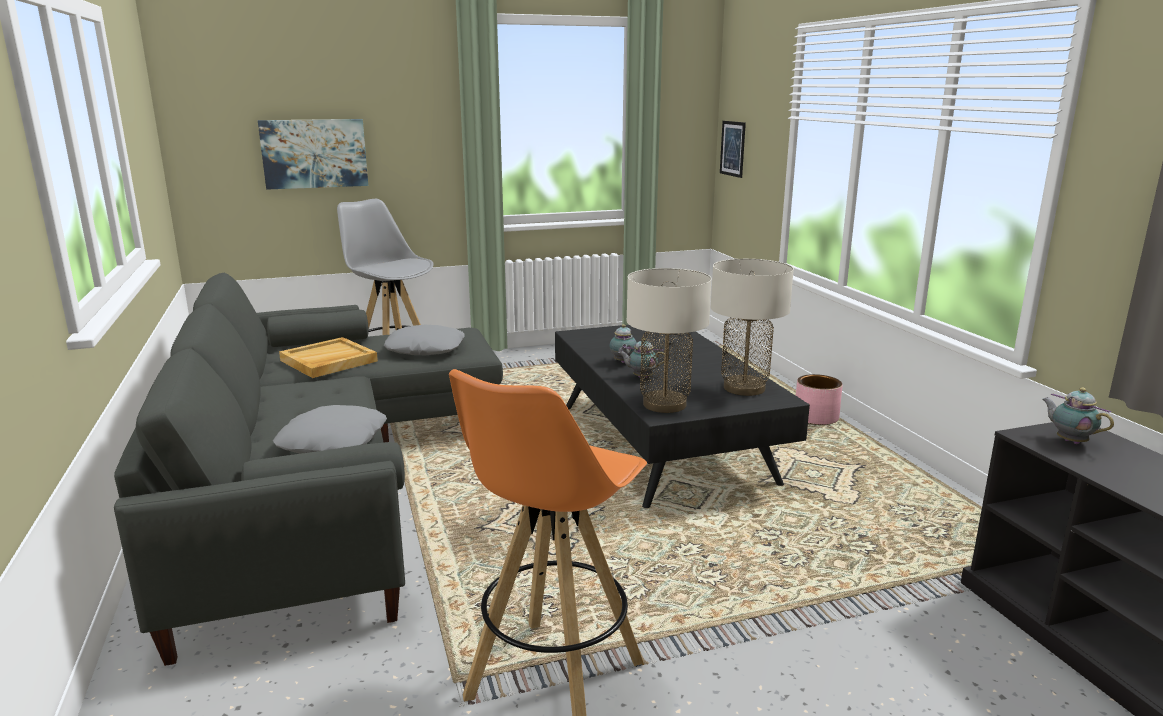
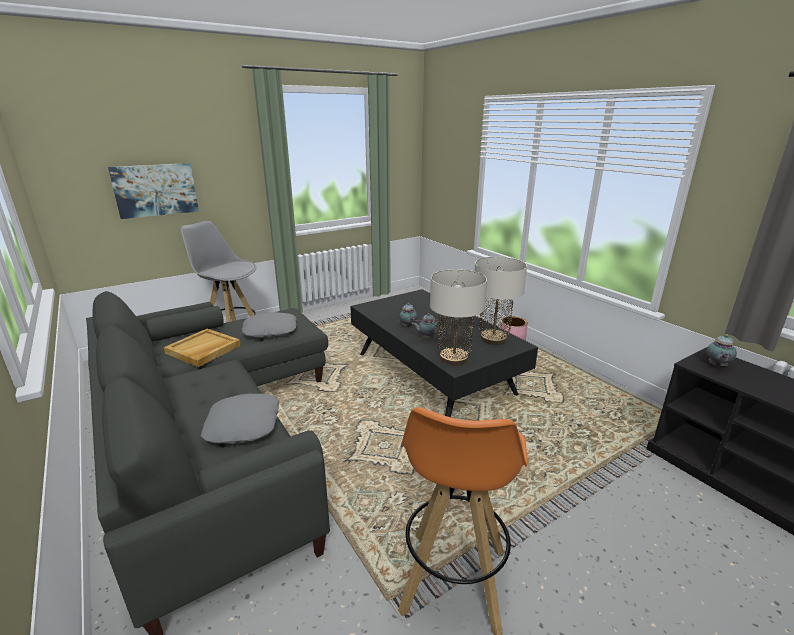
camera: 15 degrees left, 5 degrees up
(732, 148) = (434, 174): picture -> none
(1069, 441) = (716, 365): teapot -> teapot turned 105 degrees counterclockwise

